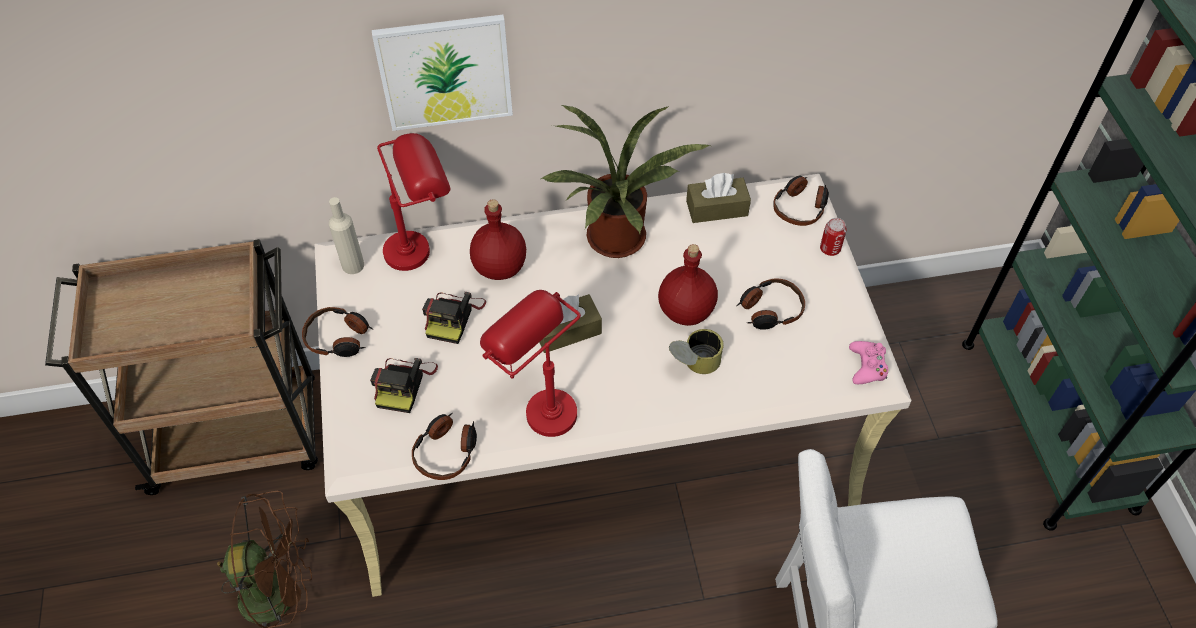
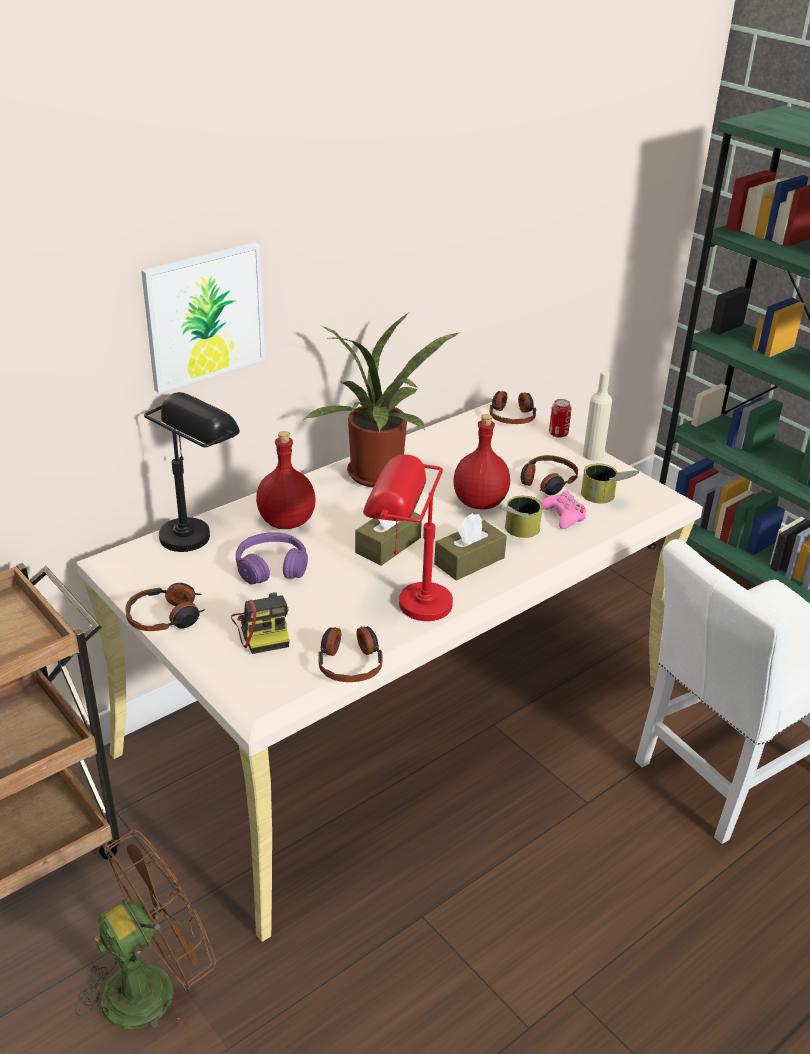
camera: 30 degrees left, 20 degrees down
(353, 265) = (135, 561): beige bottle -> beige bottle (593, 455)
(422, 246) = (197, 529): red table lamp -> black table lamp
(453, 317) = (271, 567): camera -> purple headphones
(717, 208) = (445, 434): brown tissue box -> brown tissue box (469, 561)
(813, 354) = (606, 498): none -> can
(867, 366) = (654, 493): pink game controller -> pink game controller (563, 516)

